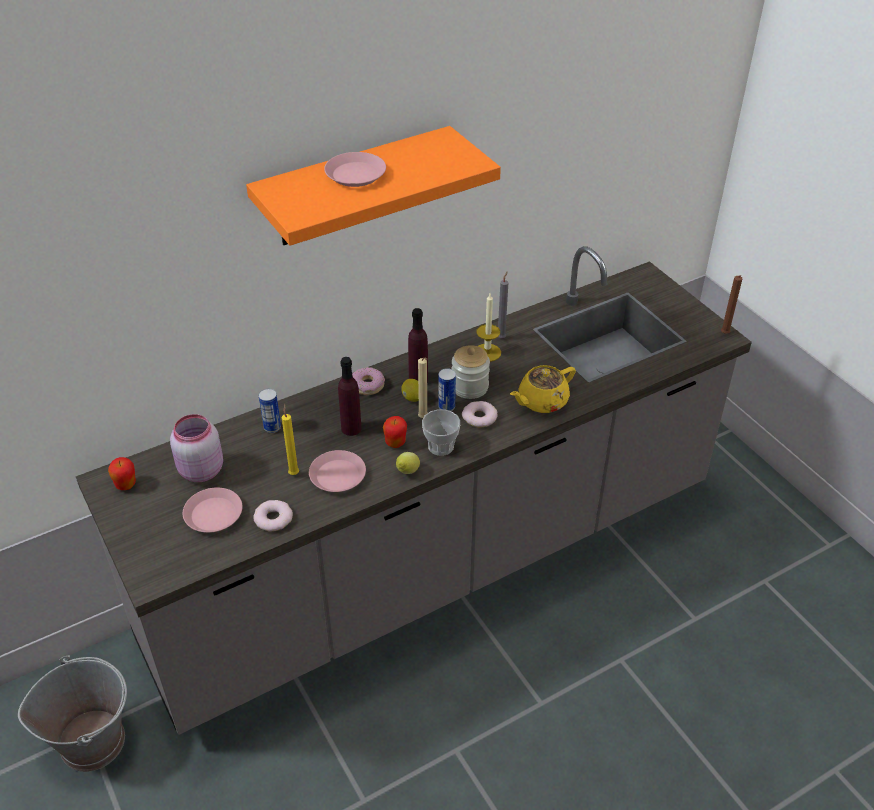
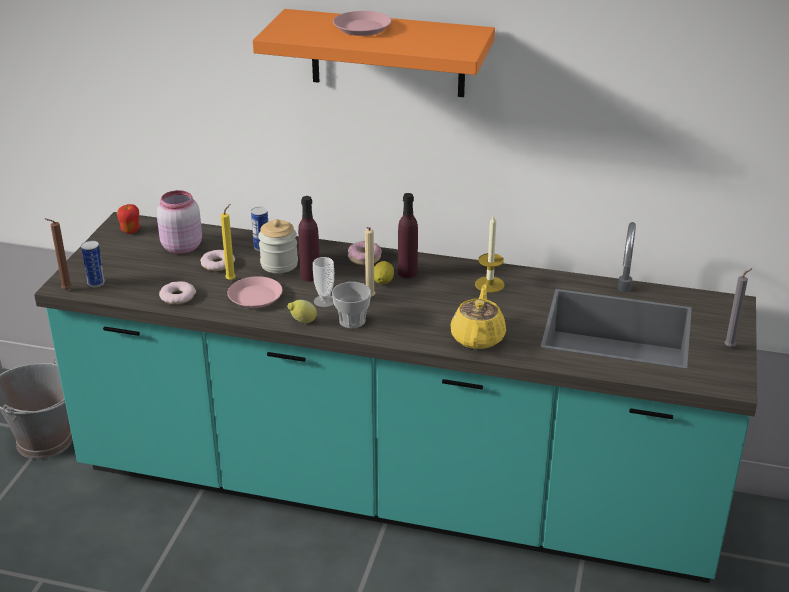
camera: 45 degrees right, 10 degrees down
(213, 514) = (150, 273): pink plate -> none
(395, 443) = (324, 301): apple -> cup
(437, 565) = (394, 492): grey counter -> turquoise counter
(446, 407) = (398, 300): can -> can (96, 283)
(470, 387) = (437, 298): jar -> jar (279, 264)
(479, 417) = (411, 320): donut -> donut (217, 264)
(502, 337) = (519, 281): grey candle -> grey candle (731, 347)
(541, 401) = (478, 337): yellow teapot -> yellow teapot turned 90 degrees clockwise
(724, 334) = (736, 383): brown candle -> brown candle (65, 290)

